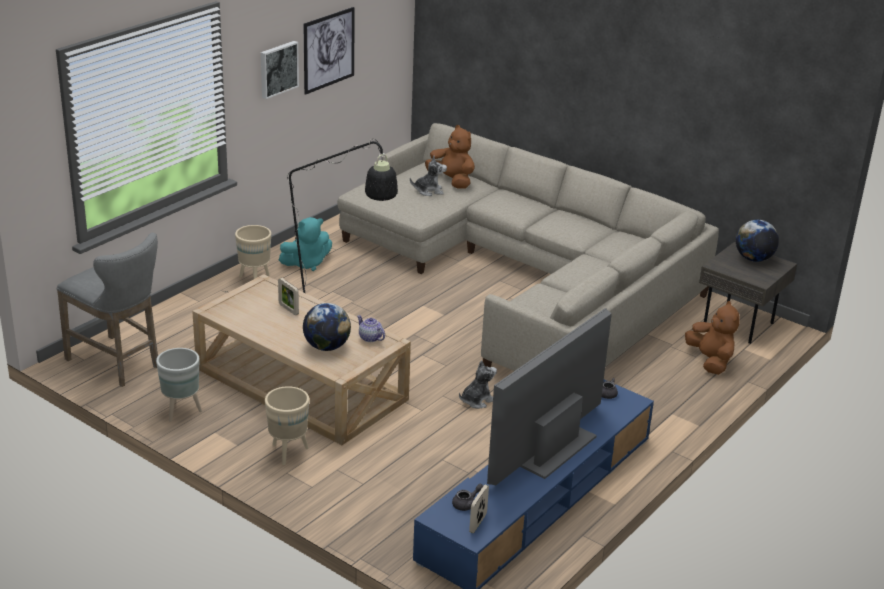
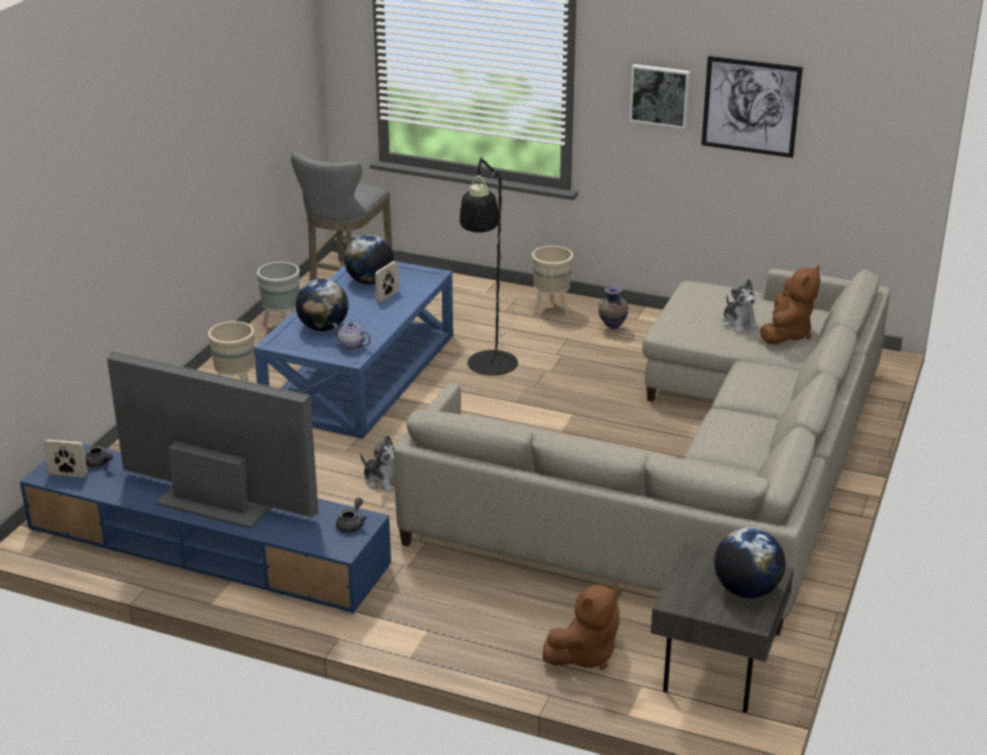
camera: 75 degrees right, 0 degrees up
(253, 313) = (370, 281): none -> globe
(302, 383) = (362, 374): beige coffee table -> blue coffee table
(306, 263) = (611, 329): turquoise plush toy -> vase
(370, 338) = (351, 346): teapot -> teapot turned 90 degrees counterclockwise

